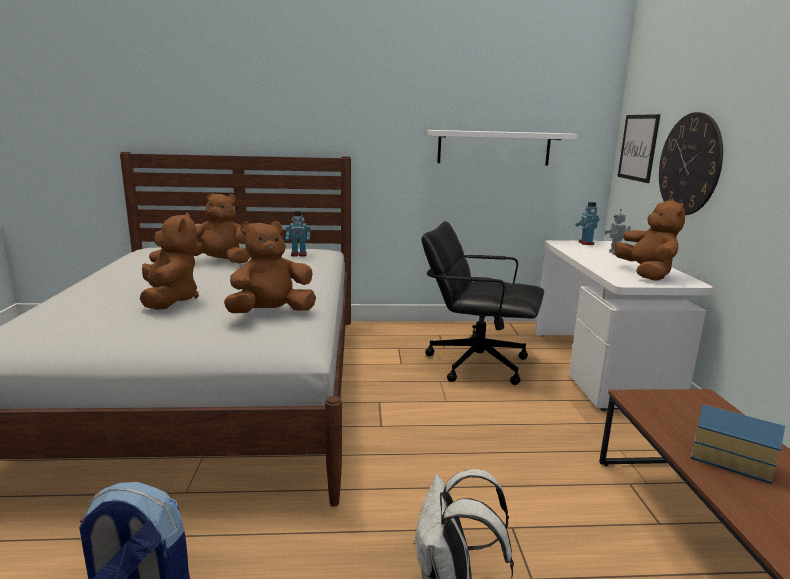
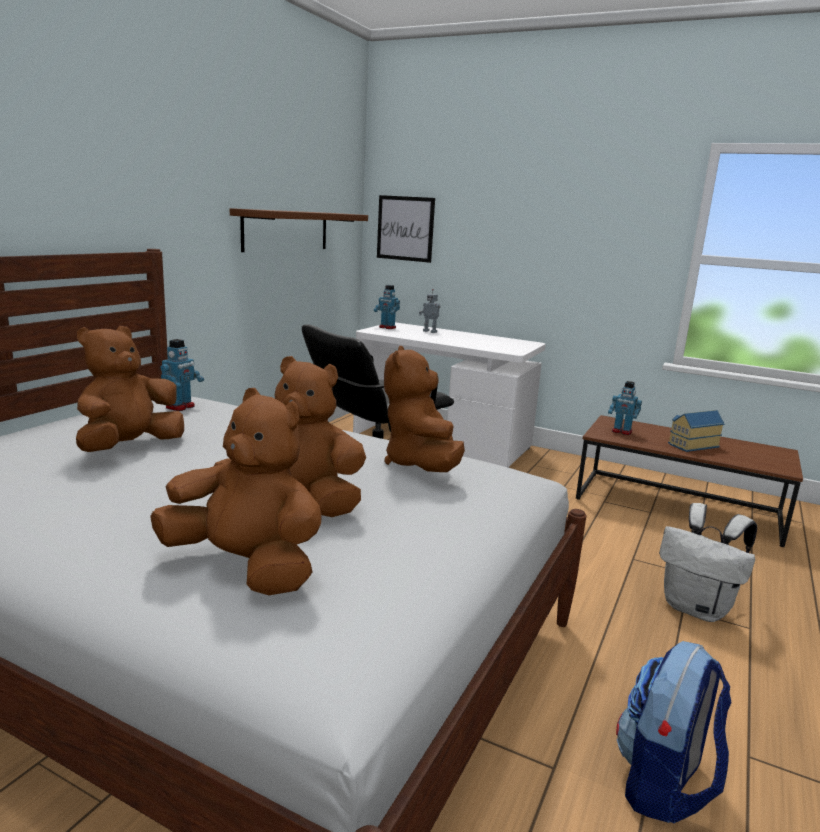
camera: 60 degrees left, 0 degrees up
(494, 148) = (286, 230): white shelf -> brown shelf
(646, 274) = (498, 343): brown plush toy -> brown plush toy (246, 567)
(672, 408) = (621, 432): none -> toy robot
(689, 164) = (487, 245): wall clock -> none

